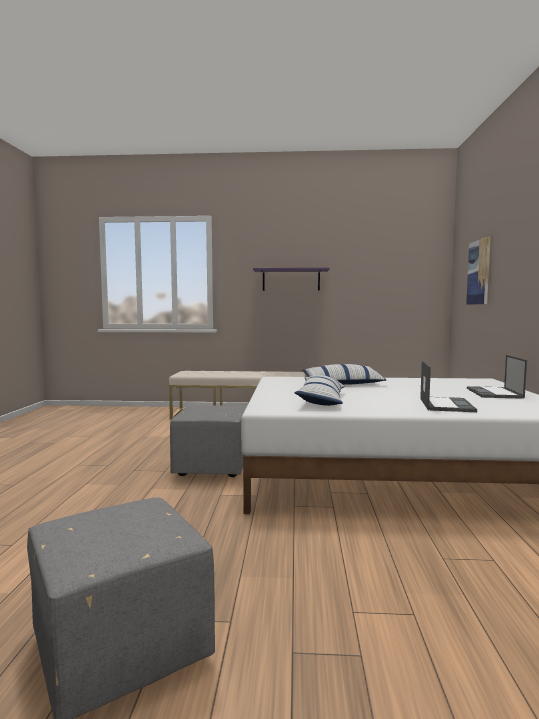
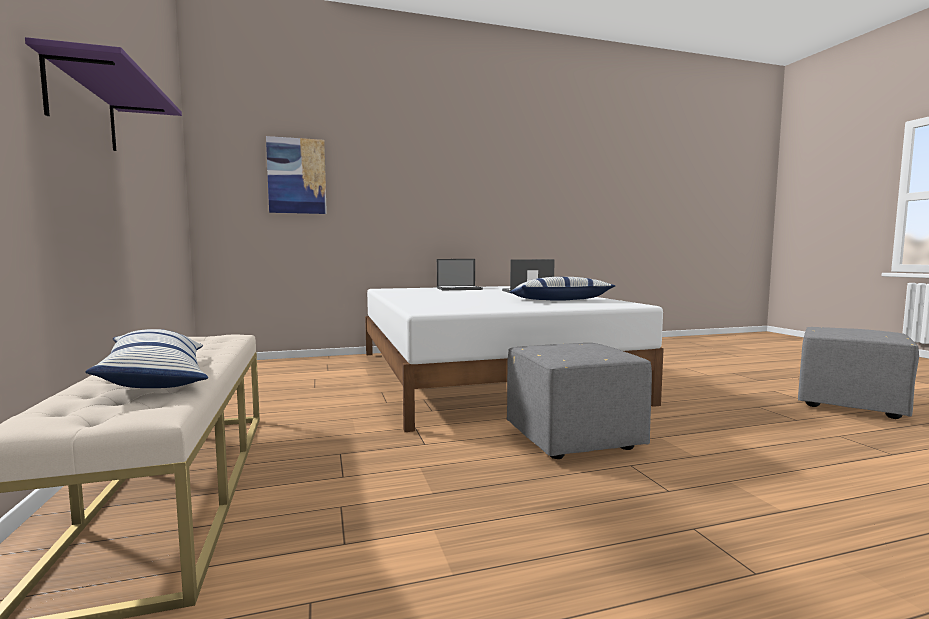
camera: 110 degrees left, 0 degrees up
(342, 384) = (451, 300): pillow -> pillow (157, 378)

